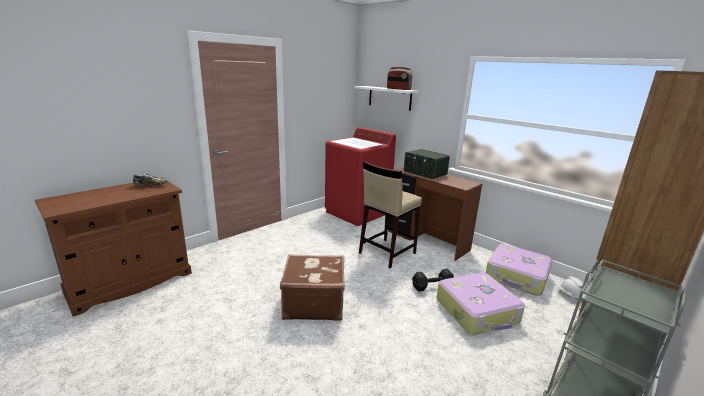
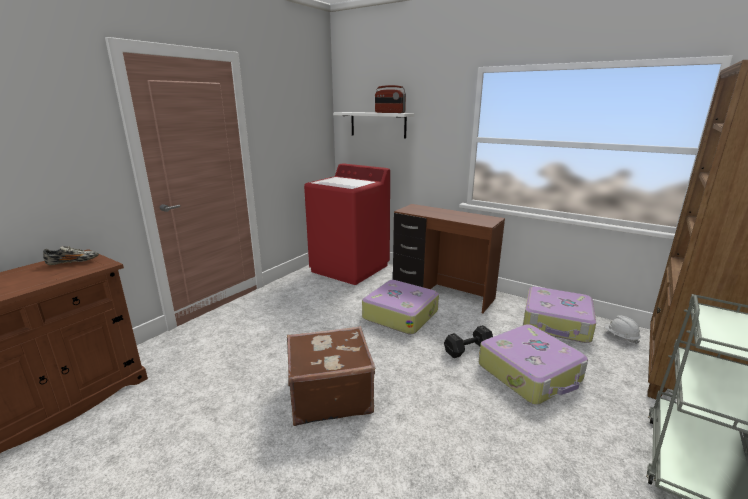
camera: 10 degrees left, 0 degrees up
(386, 253) = (400, 314): beige stool -> suitcase
(424, 173) = (434, 212): radio -> none

